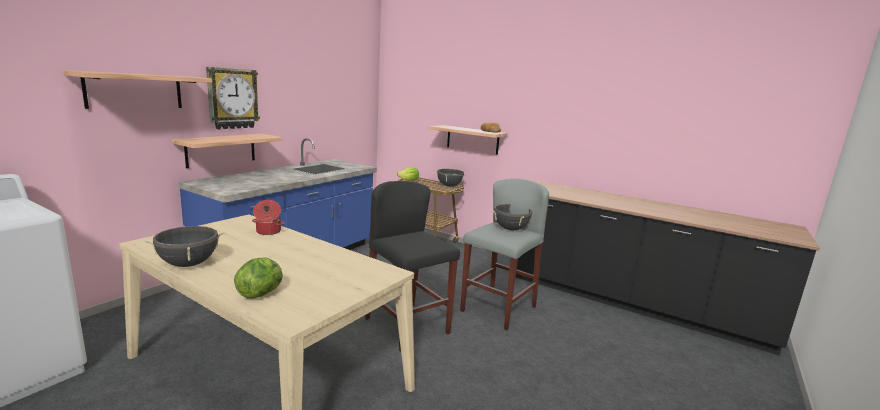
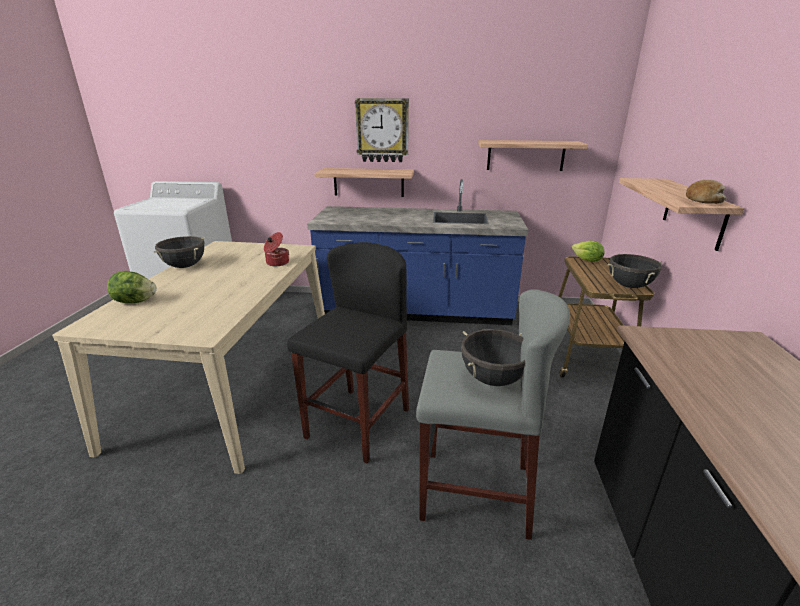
camera: 65 degrees right, 10 degrees up
(135, 91) = (295, 124): shelf -> shelf (525, 155)

